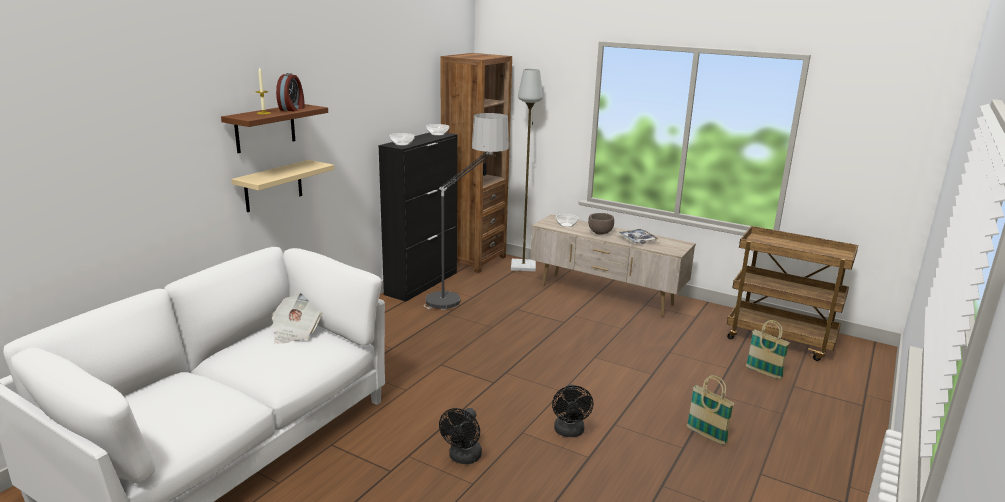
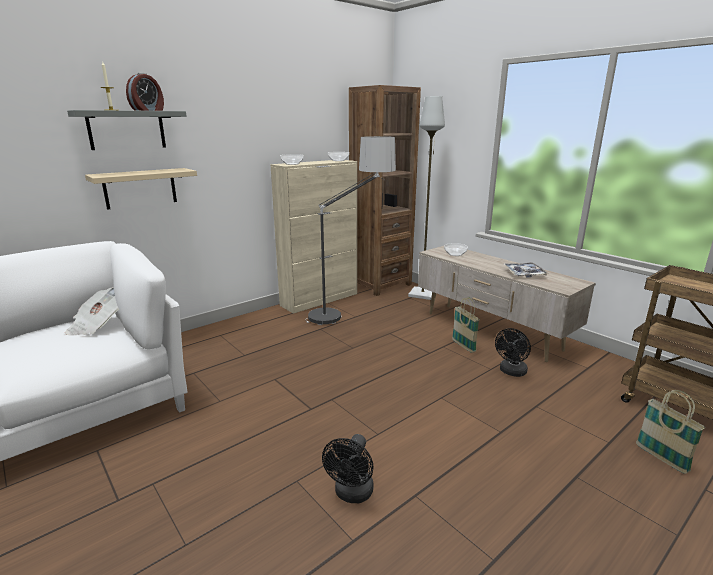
camera: 20 degrees right, 0 degrees up
(265, 128) = (127, 130): brown shelf -> grey shelf
(422, 283) = (320, 299): black cabinet -> beige cabinet
(463, 458) = (205, 502): black fan -> black fan (511, 372)
(600, 233) = (486, 264): brown bowl -> none
(706, 435) = (539, 546): basket -> basket (463, 346)

